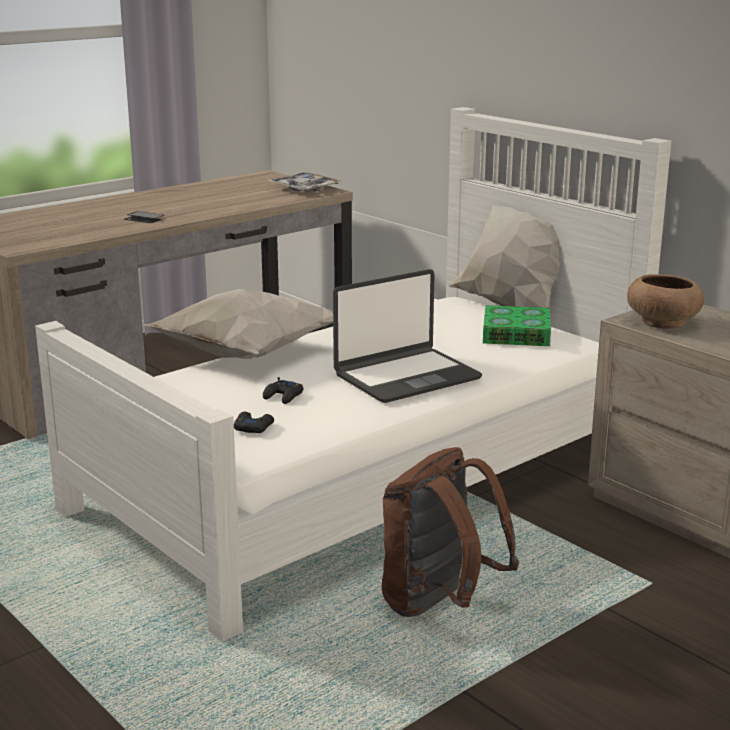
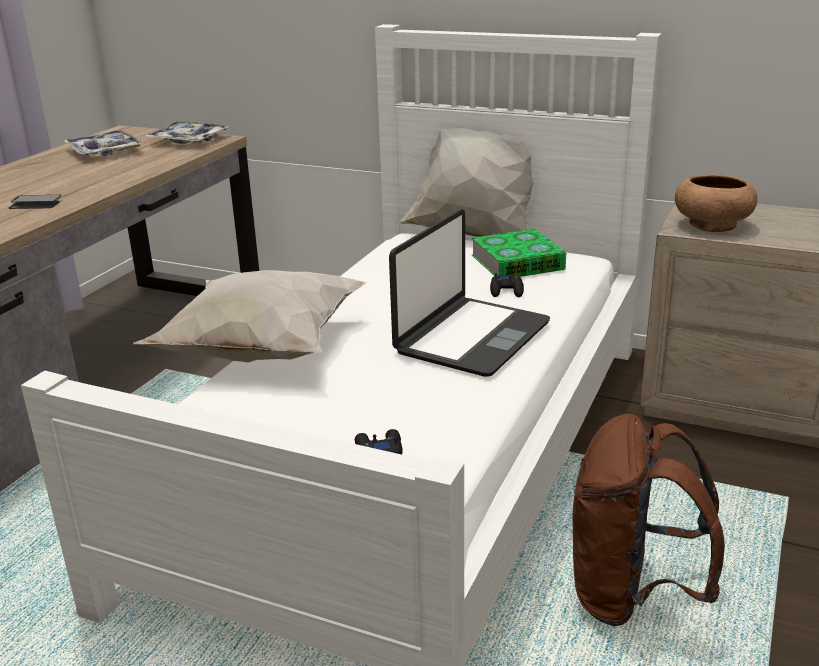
camera: 25 degrees left, 5 degrees up
(233, 189) = (104, 151): none -> tray
(283, 396) = (367, 397): black game controller -> black game controller (507, 291)

